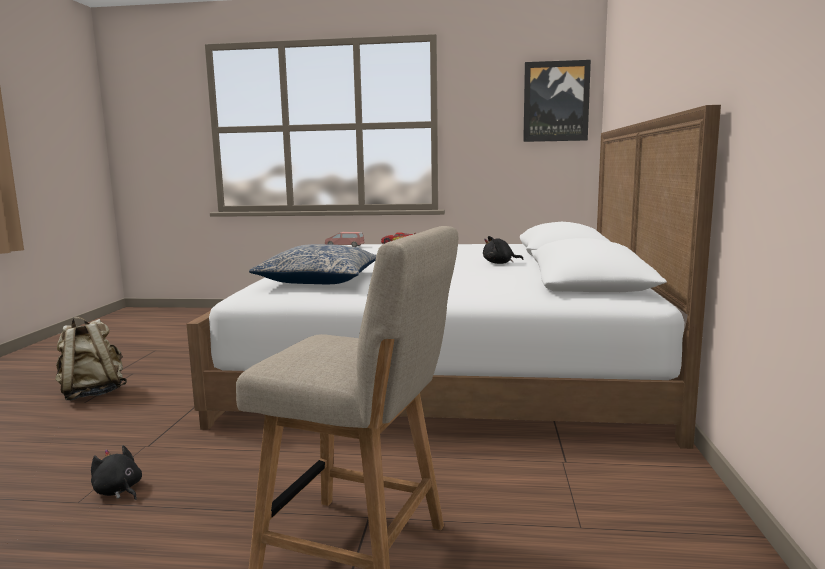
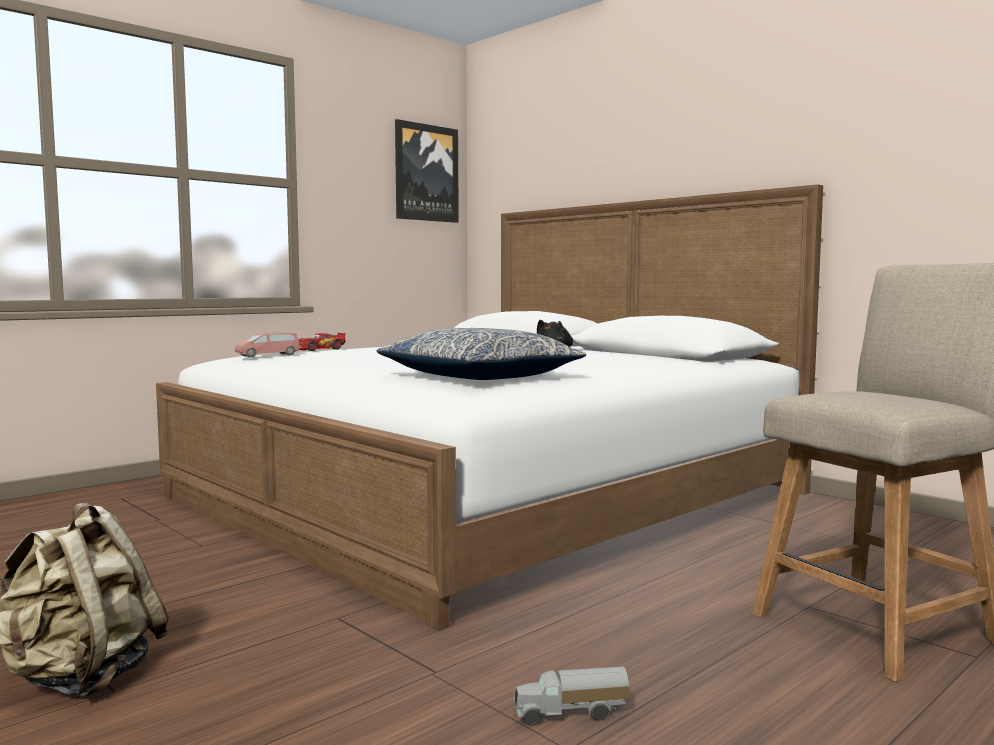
camera: 50 degrees left, 5 degrees down
(118, 491) = (570, 714): black plush toy -> toy truck

